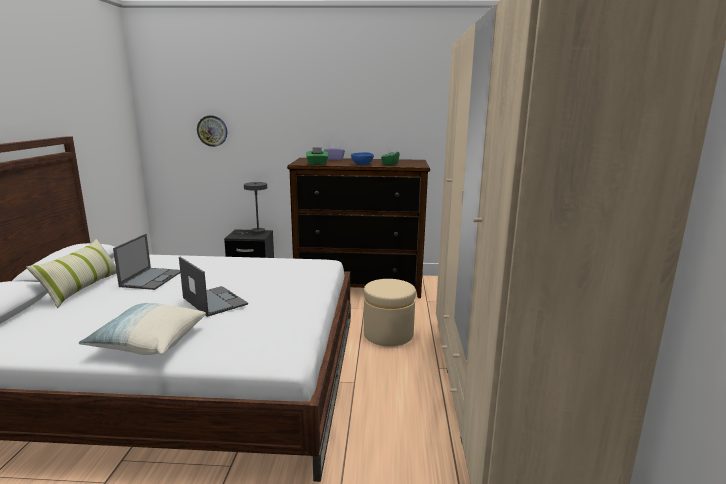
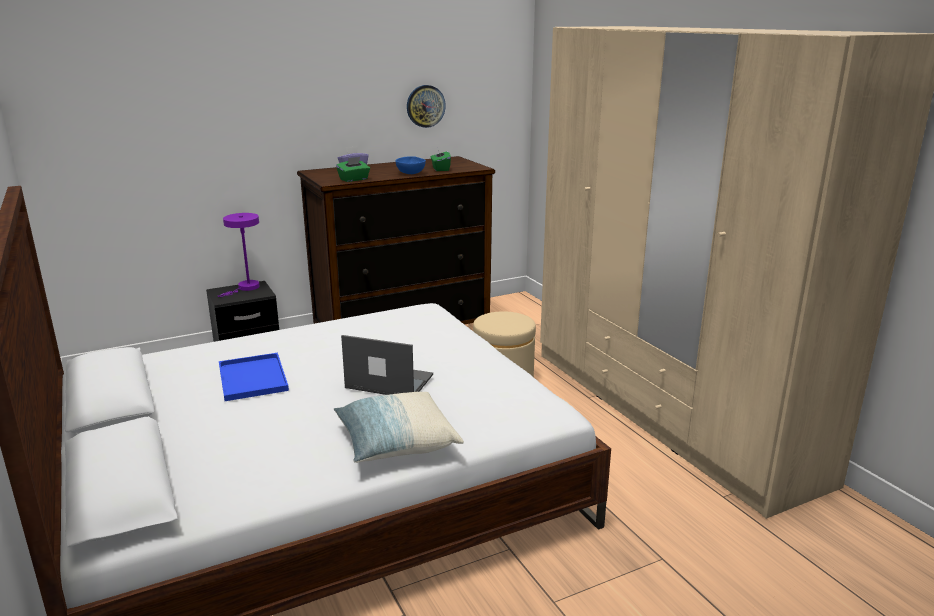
camera: 30 degrees left, 5 degrees up
(82, 288) = (175, 414): pillow -> none
(152, 278) = (251, 377): laptop -> blue tray
(212, 131) = (155, 143): wall clock -> wall clock (425, 106)
(255, 232) = (246, 288): grey table lamp -> purple table lamp

